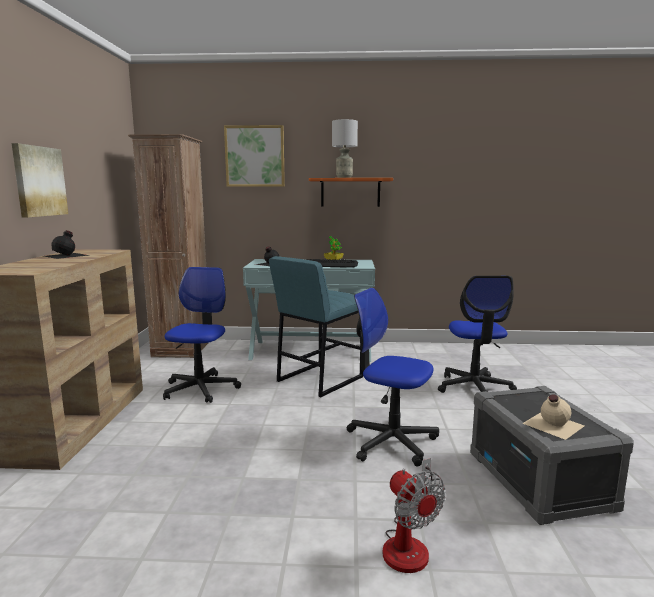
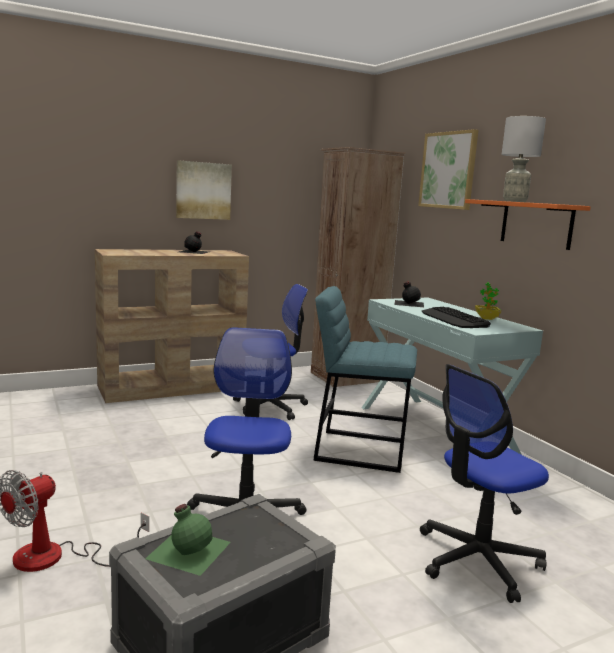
camera: 60 degrees right, 0 degrees up
(552, 424) = (188, 549): beige bottle -> green bottle

